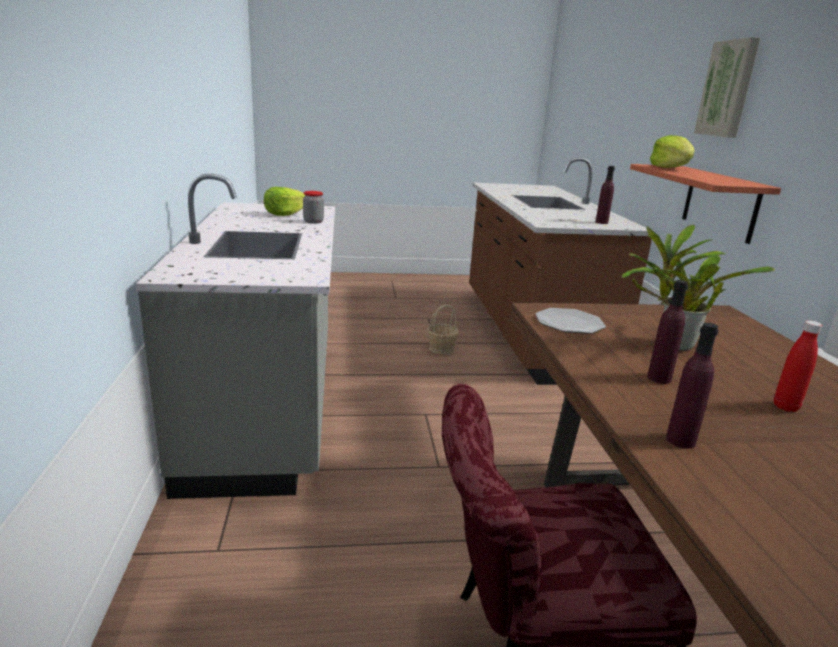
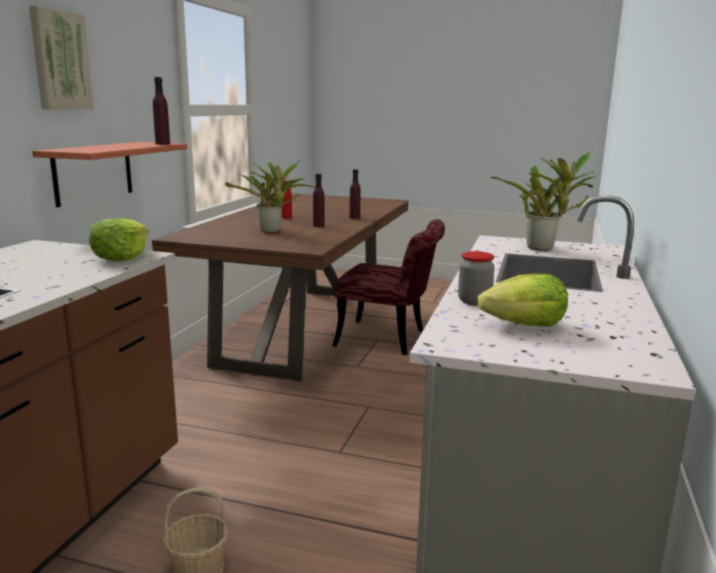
camera: 155 degrees left, 5 degrees down
(250, 268) = (543, 248): none -> potted plant
(569, 323) = (309, 242): plate -> none
(601, 222) = (47, 253): purple bottle -> purple bottle (162, 144)
(671, 168) = (93, 149): lettuce -> lettuce (121, 257)

